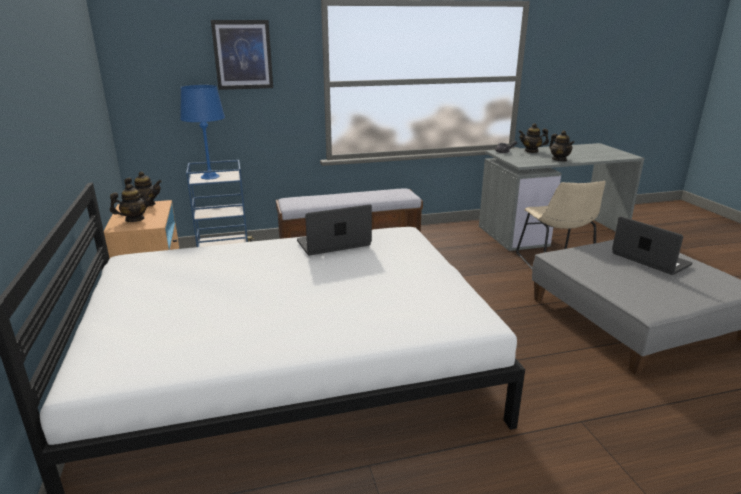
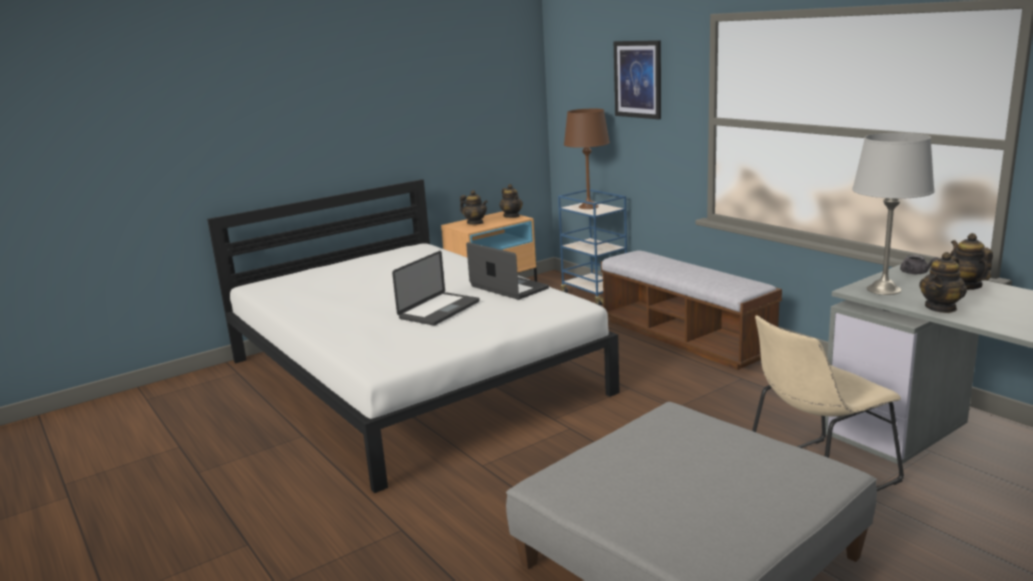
camera: 70 degrees right, 5 degrees down
(210, 177) = (588, 207): blue table lamp -> brown table lamp
(525, 160) = (884, 289): none -> grey table lamp
(650, 259) = (740, 482): laptop -> laptop (439, 310)

